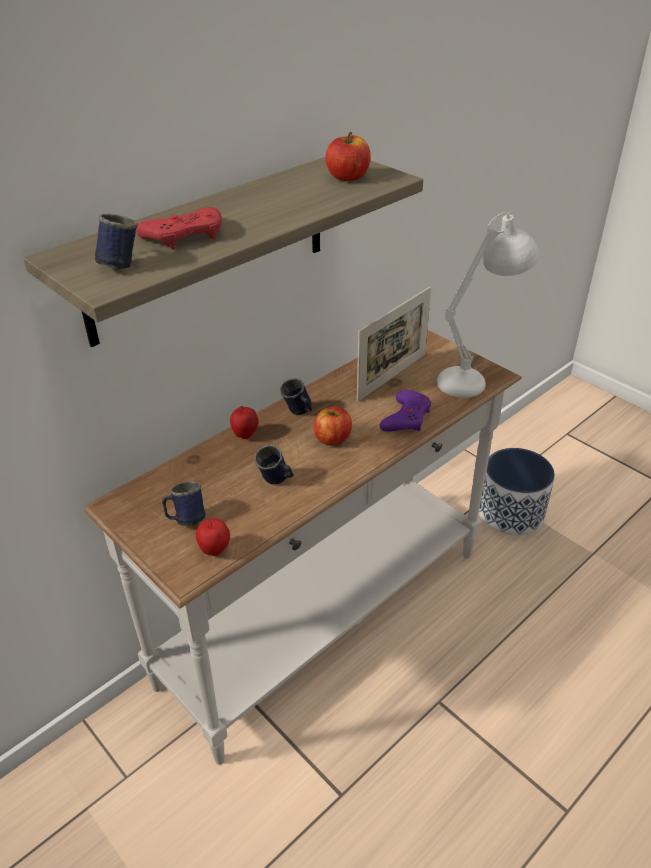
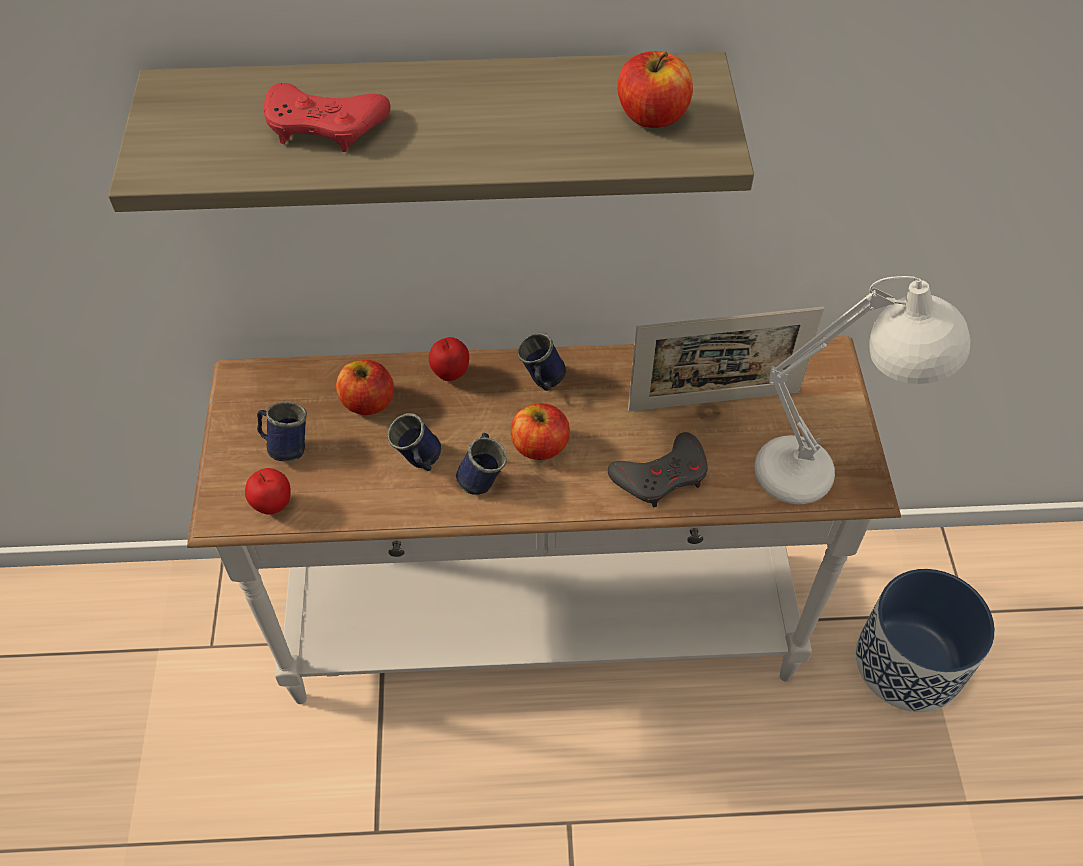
camera: 40 degrees right, 15 degrees up
(117, 263) = (205, 135): blue mug -> blue mug (482, 477)
(212, 472) = (368, 402): none -> apple
(406, 417) = (661, 475): purple game controller -> grey game controller

